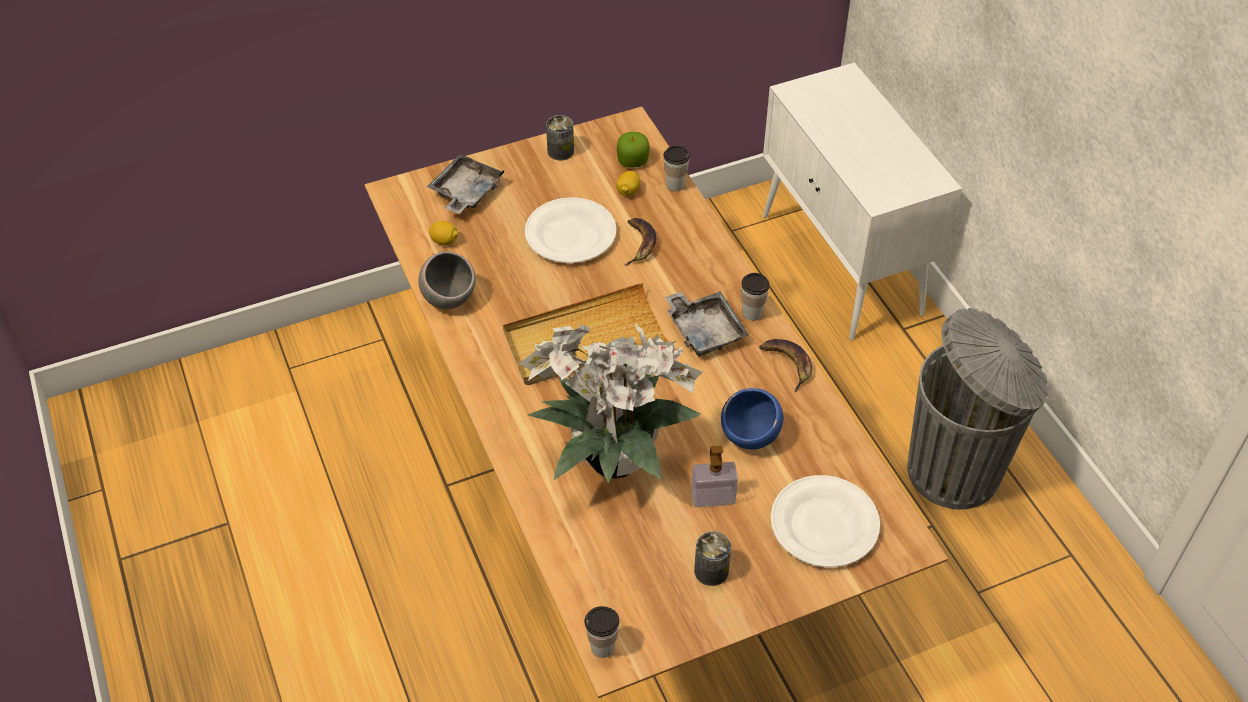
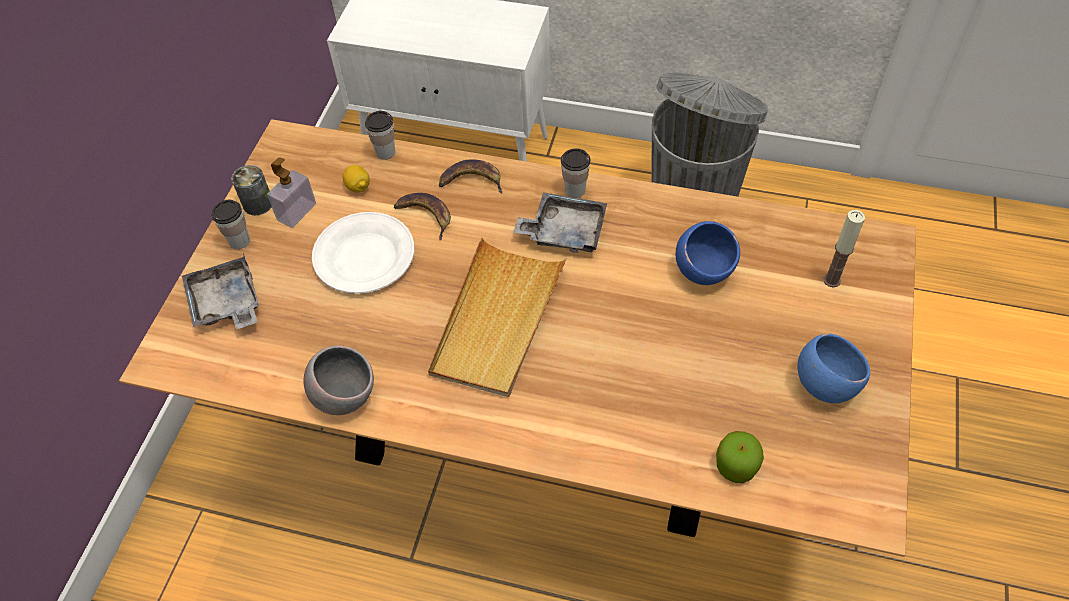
camera: 50 degrees left, 5 degrees up
(445, 241) = (269, 357): lemon -> none
(602, 647) = (853, 518): cup -> cup (239, 241)
(609, 460) = (649, 385): potted plant -> none
(632, 161) = (327, 162): apple -> apple (736, 466)
(711, 571) = (824, 385): can -> blue bowl
(713, 497) = (747, 335): soap dispenser -> soap dispenser (297, 212)
(788, 364) = (649, 201): banana -> banana (472, 180)
(824, 525) = (831, 280): white plate -> candle

